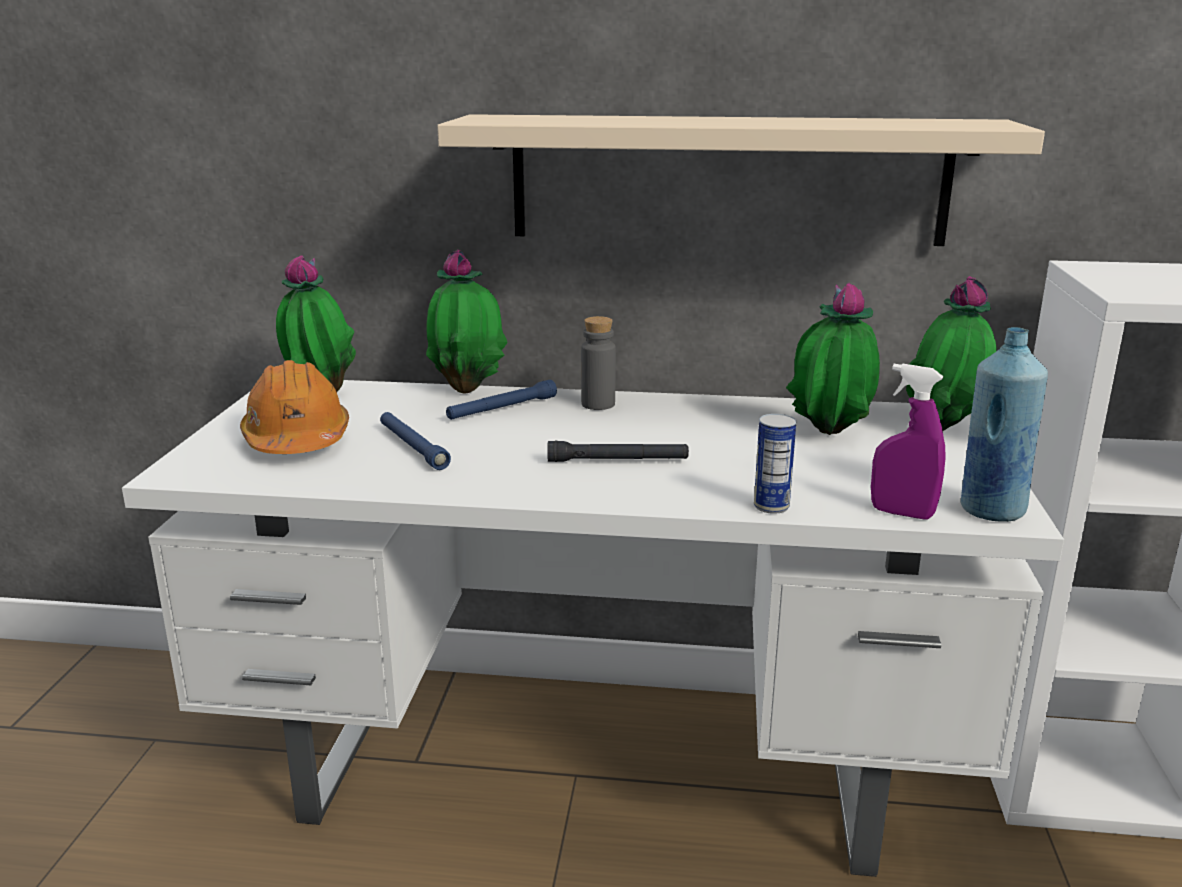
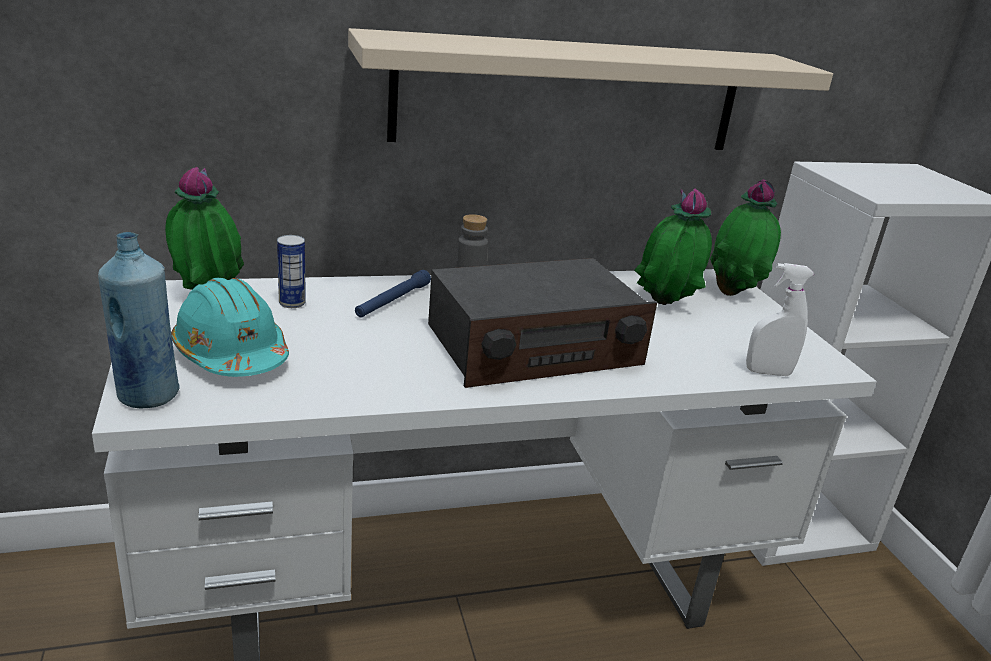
camera: 25 degrees left, 5 degrees up
(297, 440) = (231, 354): orange hard hat -> turquoise hard hat
(412, 447) = (350, 351): blue flashlight -> none
(468, 389) = (344, 282): potted plant -> none
(617, 461) = (533, 347): black flashlight -> radio
(771, 506) = (680, 378): can -> can (292, 303)
(902, 513) = (768, 372): purple spray bottle -> white spray bottle
(991, 510) = (818, 362): blue bottle -> blue bottle (147, 395)

